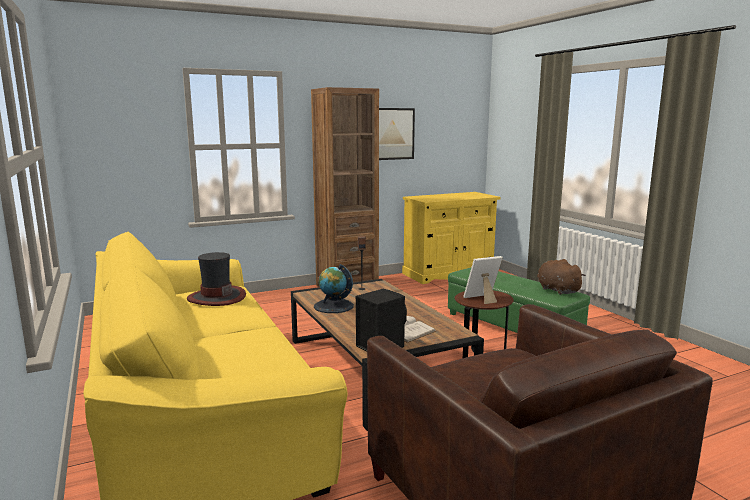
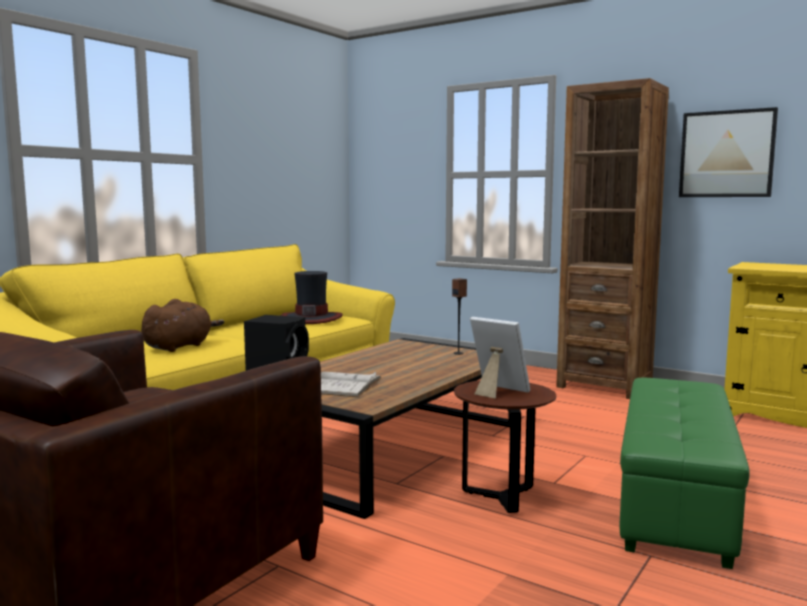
camera: 60 degrees right, 5 degrees down
(333, 306) = (378, 355): globe -> none
(556, 290) = (704, 439): brown plush toy -> brown plush toy (180, 346)

